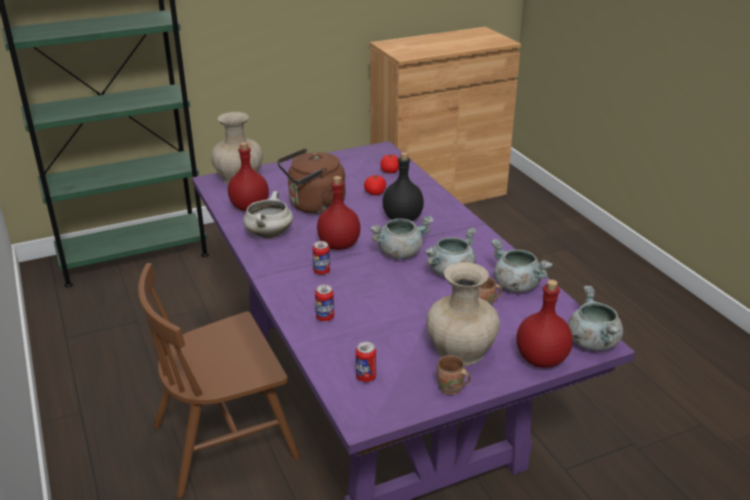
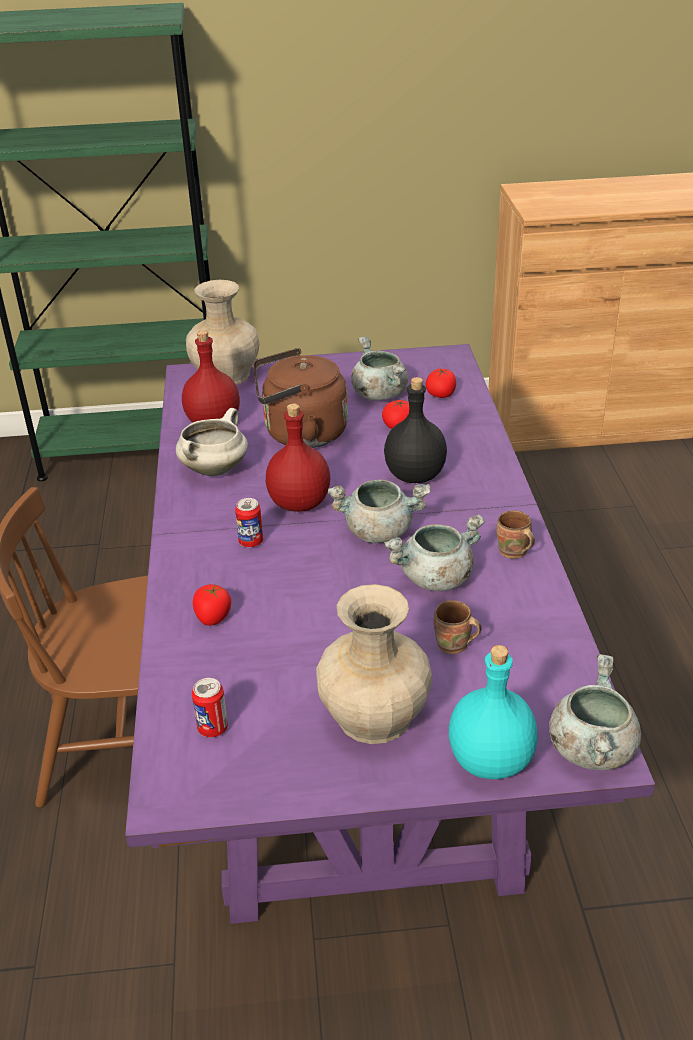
camera: 20 degrees right, 5 degrees up
(325, 317) = (213, 617): can -> tomato
(450, 389) = (321, 779): brown mug -> brown mug (513, 553)
(516, 285) = (523, 621): grey cooking pot -> grey cooking pot (379, 394)
(541, 360) = (490, 762): red bottle -> turquoise bottle

